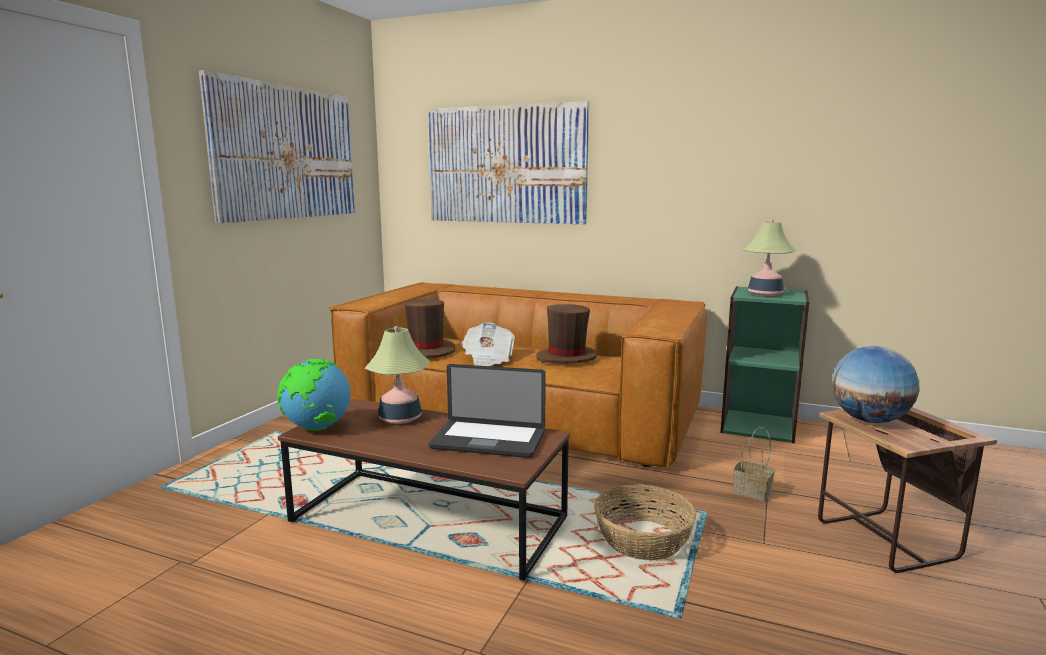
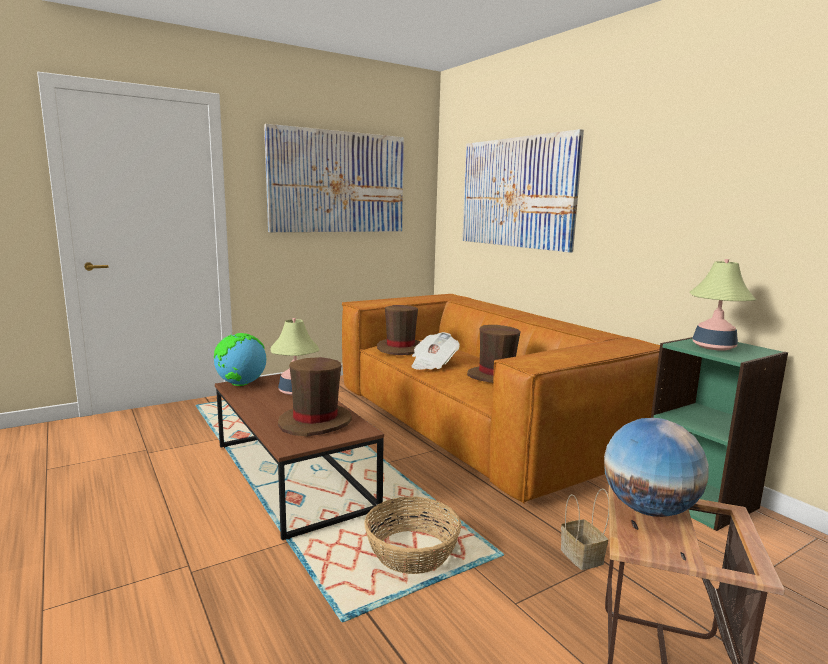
camera: 35 degrees right, 0 degrees up
(488, 441) = (315, 422): laptop -> brown hat

